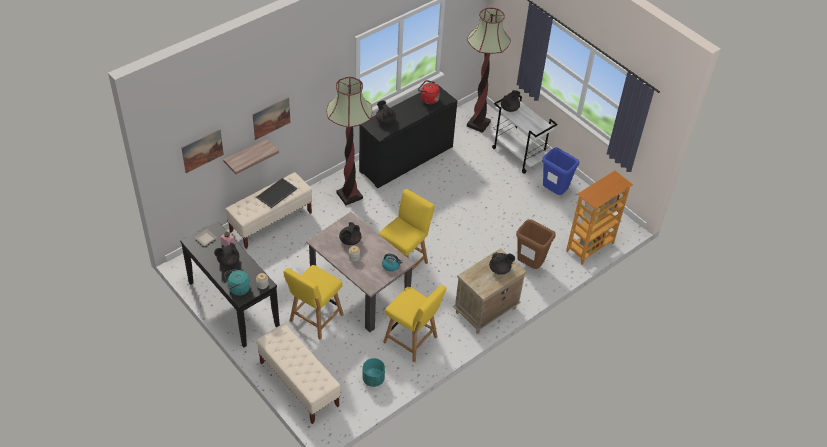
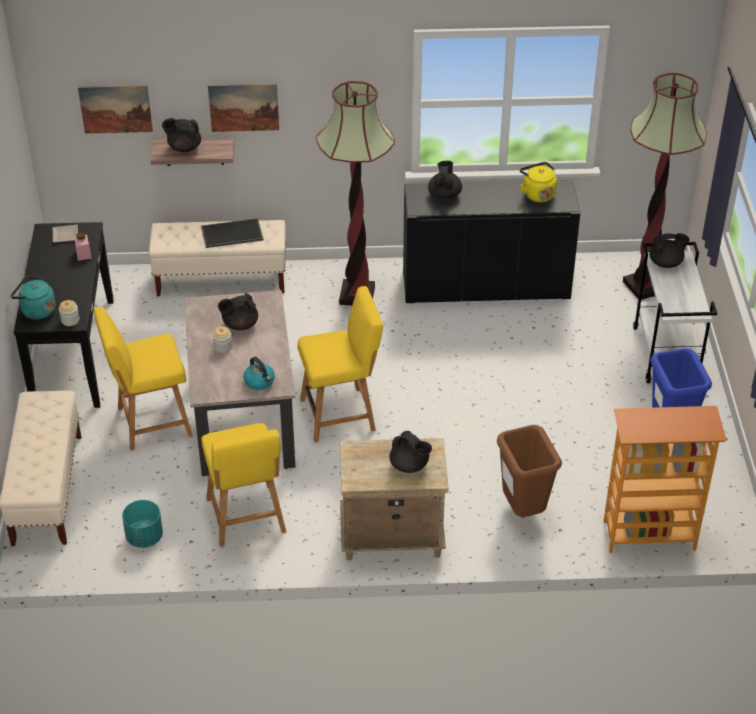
camera: 40 degrees right, 5 degrees down
(228, 261) = (61, 273): black teapot -> black teapot (184, 148)
(428, 99) = (537, 194): red kettle -> yellow kettle

